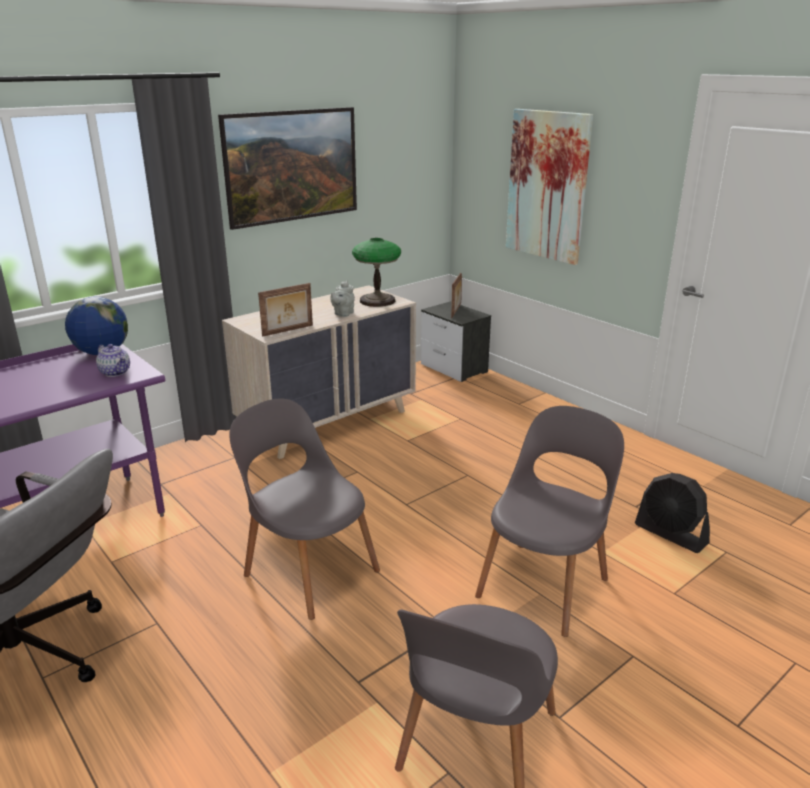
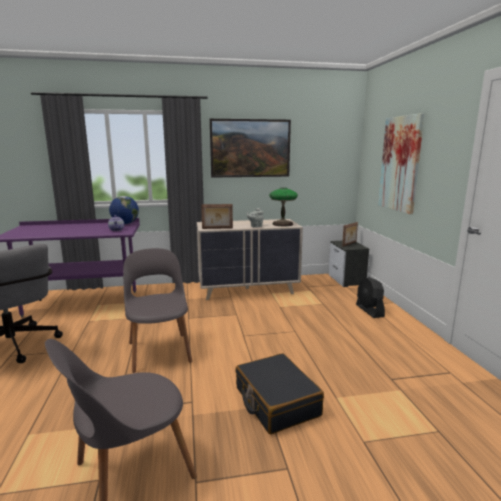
camera: 30 degrees right, 10 degrees down
(545, 584) = (276, 401): grey chair -> black suitcase
(671, 534) = (401, 404): black fan -> black fan (369, 310)

